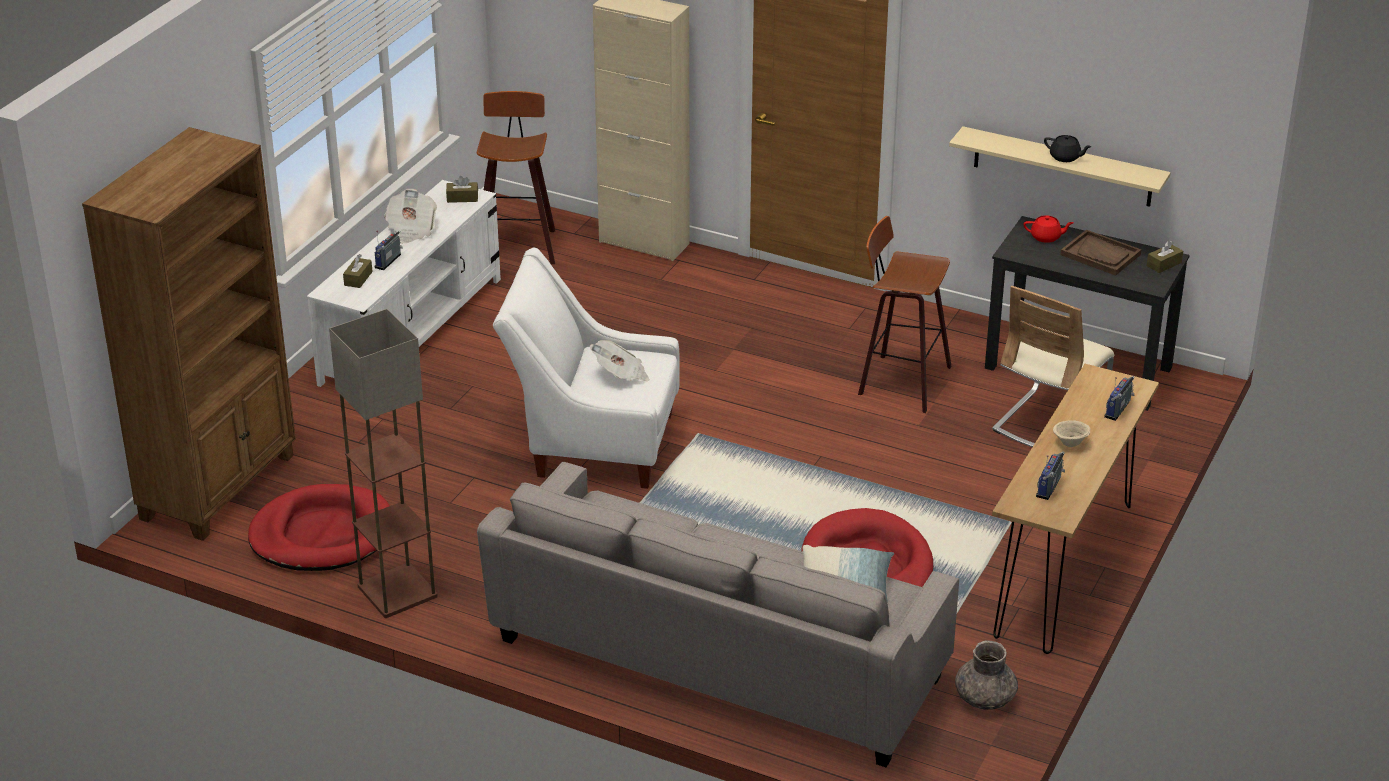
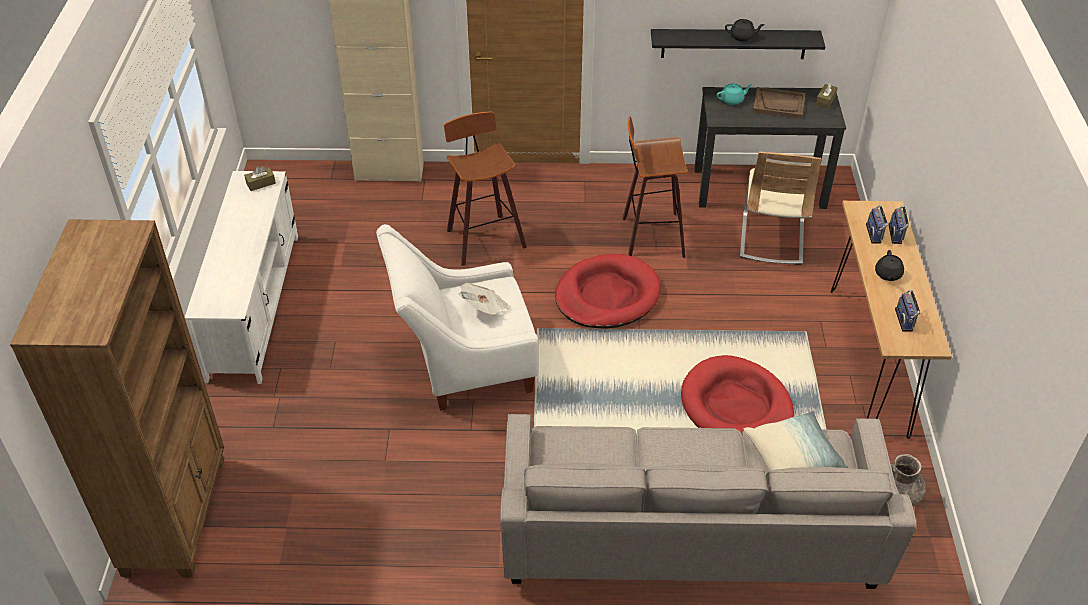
camera: 25 degrees left, 10 degrees up
(322, 534) = (296, 531): red dog bed -> red dog bed (607, 295)
(358, 278) = (220, 287): brown tissue box -> none
(389, 261) = (237, 262): radio -> radio (875, 233)
(396, 591) = (393, 567): floor lamp -> none
(411, 229) = (236, 225): newspaper -> none
(517, 245) = (292, 201): stool -> stool (483, 238)
(1046, 237) = (732, 100): red teapot -> turquoise teapot
(1063, 167) = (734, 43): beige shelf -> black shelf
(1070, 443) = (888, 274): beige bowl -> black teapot

